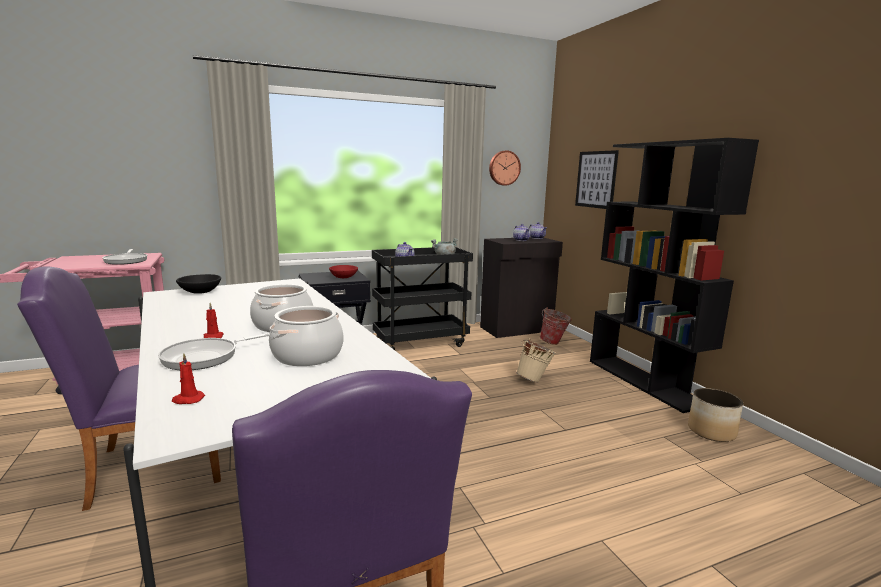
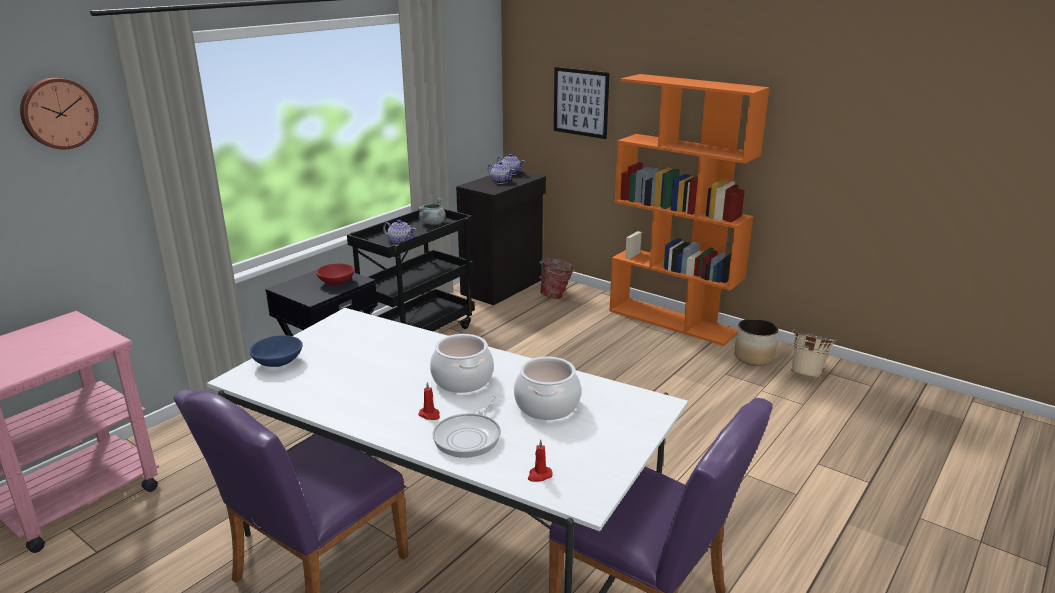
camera: 30 degrees left, 10 degrees up
(126, 261) = (73, 340): frying pan -> none
(200, 292) = (278, 362): black bowl -> blue bowl
(504, 168) = (461, 89): wall clock -> wall clock (58, 113)
(534, 380) = (579, 348): beige bucket -> beige bucket (807, 374)
(645, 382) = (673, 321): black bookcase -> orange bookcase

